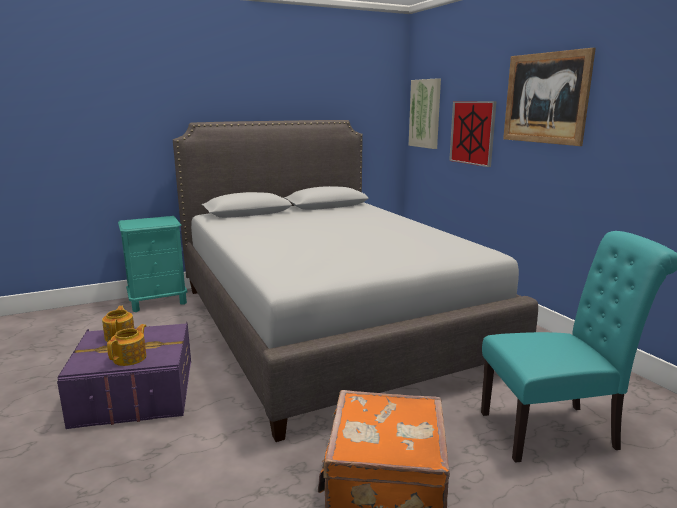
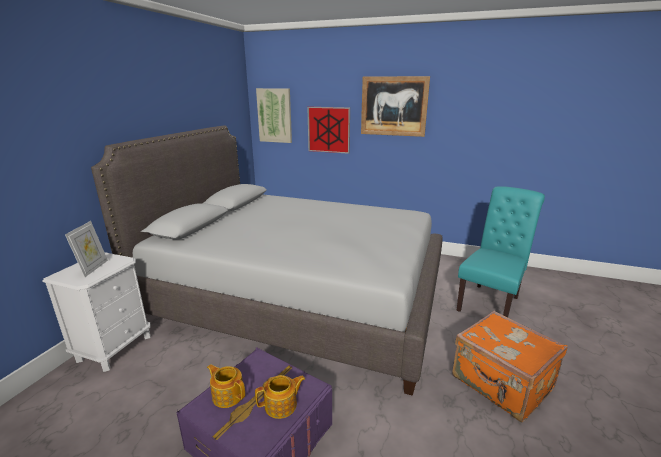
camera: 45 degrees left, 5 degrees up
(131, 358) = (281, 405): teapot -> teapot turned 90 degrees clockwise
(148, 222) = (93, 268): none -> picture frame
(158, 301) = (115, 348): turquoise nightstand -> white nightstand

